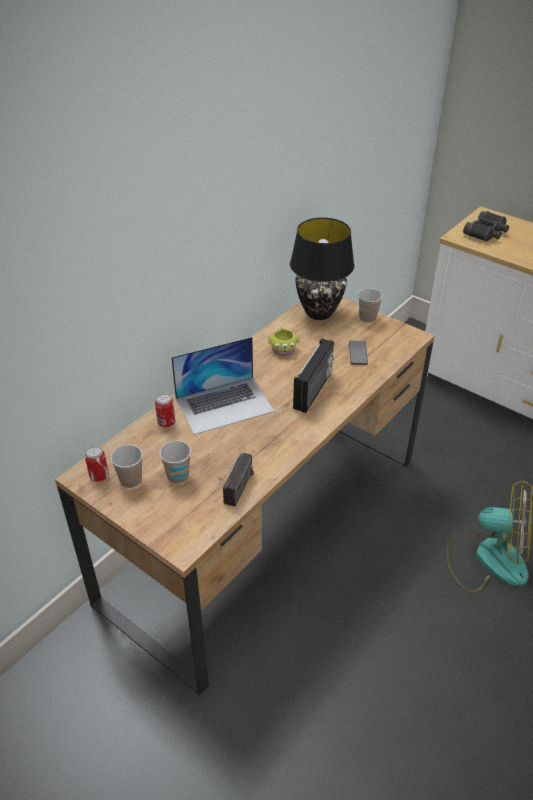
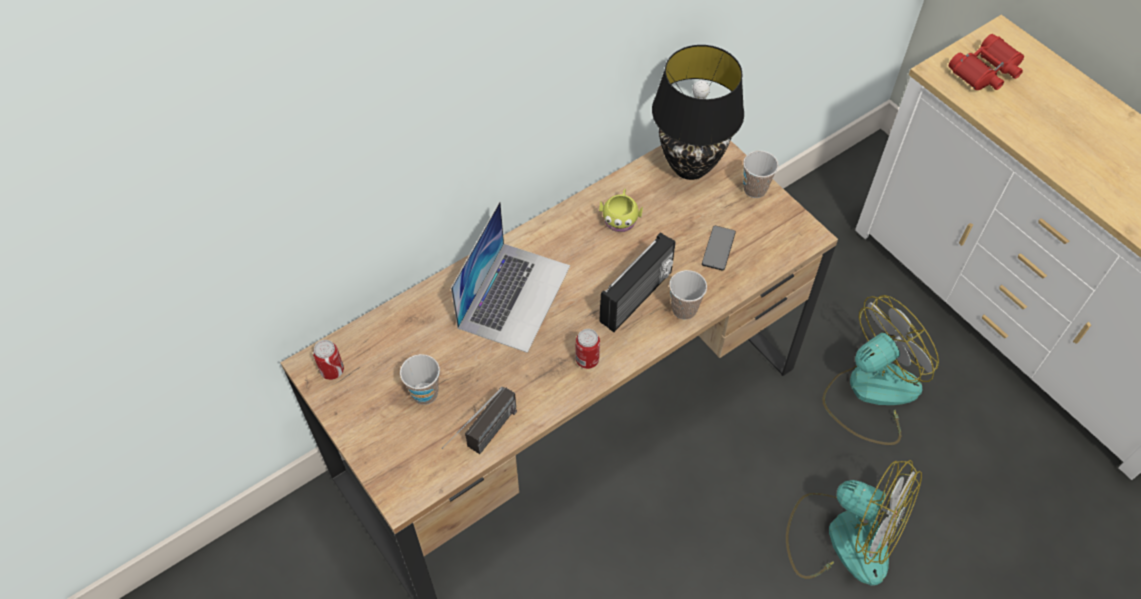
camera: 15 degrees right, 15 degrees up
(131, 480) = (367, 386): cup -> cup (684, 309)
(166, 423) = (433, 308): can -> can (587, 360)
(224, 404) = (514, 296): laptop -> laptop turned 60 degrees counterclockwise
(467, 465) = (870, 392): none -> fan
(486, 233) = (986, 72): black binoculars -> red binoculars

